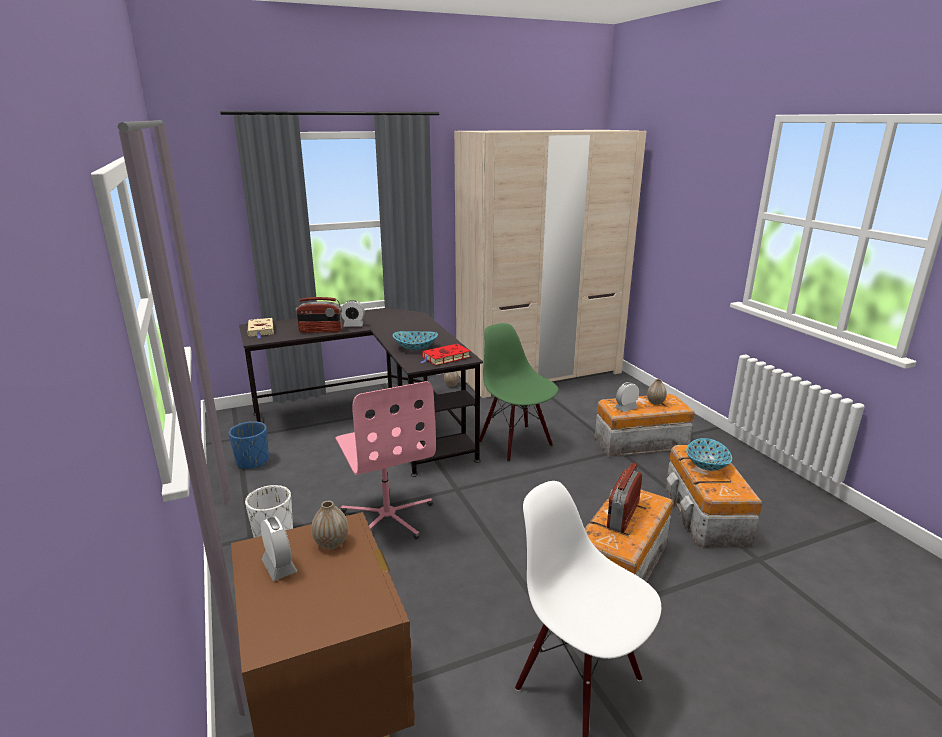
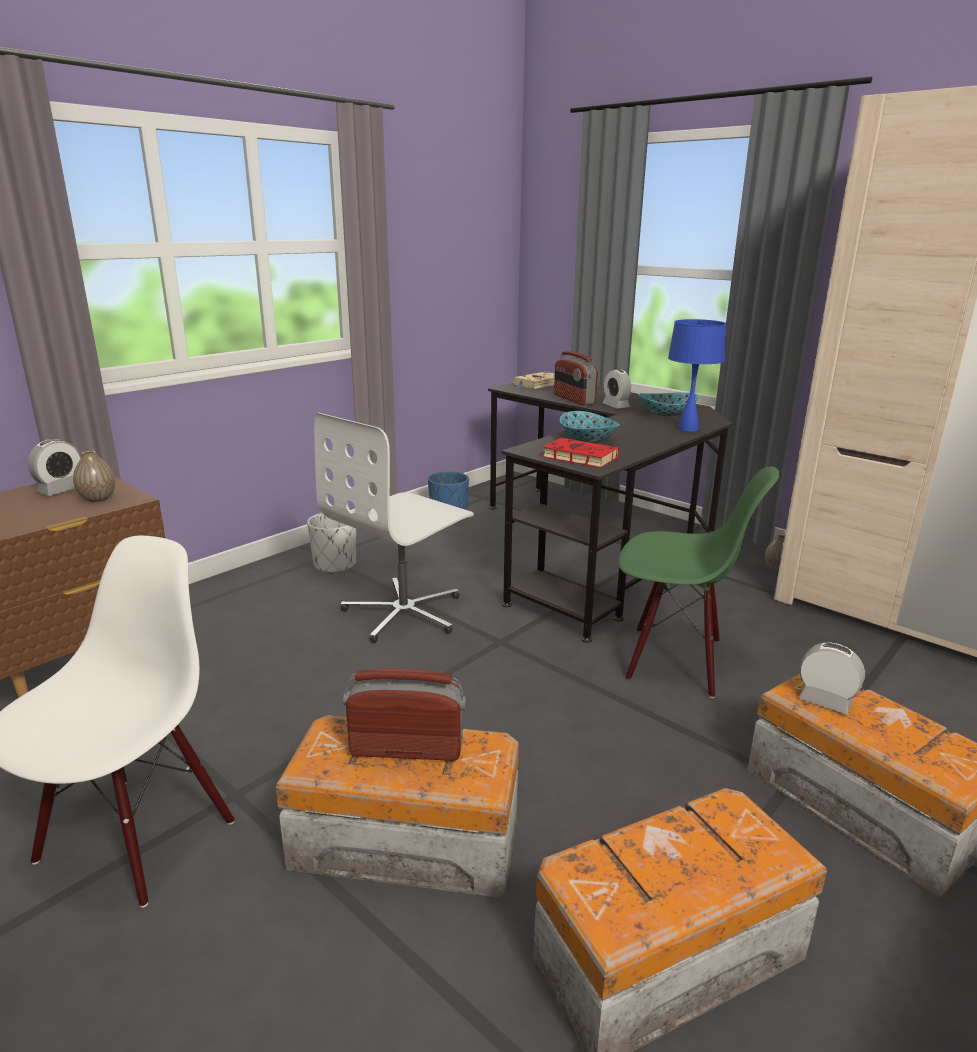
camera: 65 degrees right, 0 degrees up
(388, 516) = (405, 613): pink office chair -> white office chair
(424, 323) = (688, 429): none -> blue table lamp
(516, 443) = (674, 660): green chair -> green chair turned 75 degrees clockwise
(655, 402) = (913, 738): vase -> none
(707, 465) = (689, 850): bowl -> bowl (666, 414)

